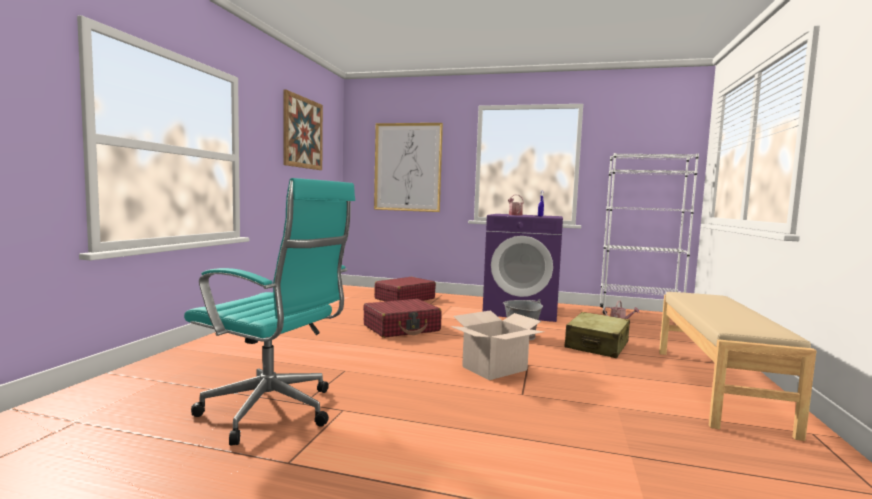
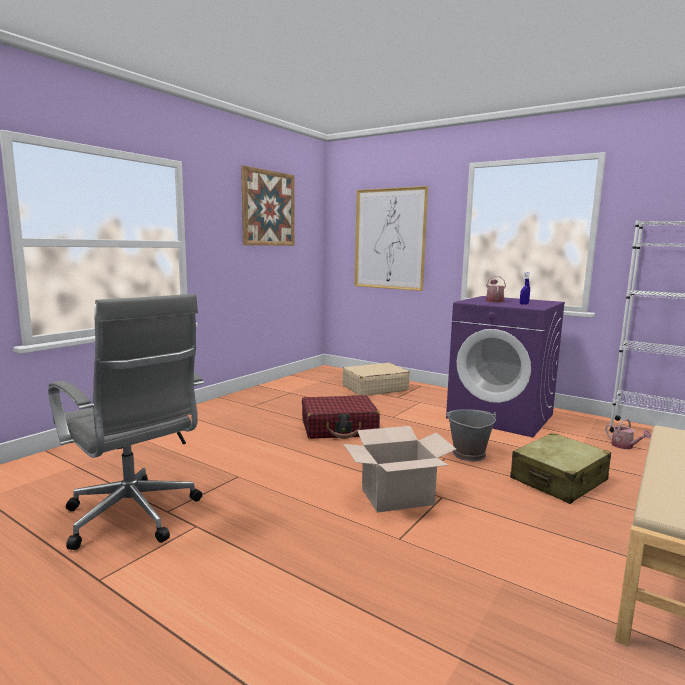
camera: 20 degrees right, 5 degrees up
(274, 412) = (135, 518): turquoise office chair -> grey office chair
(404, 299) = (374, 388): red suitcase -> beige suitcase

